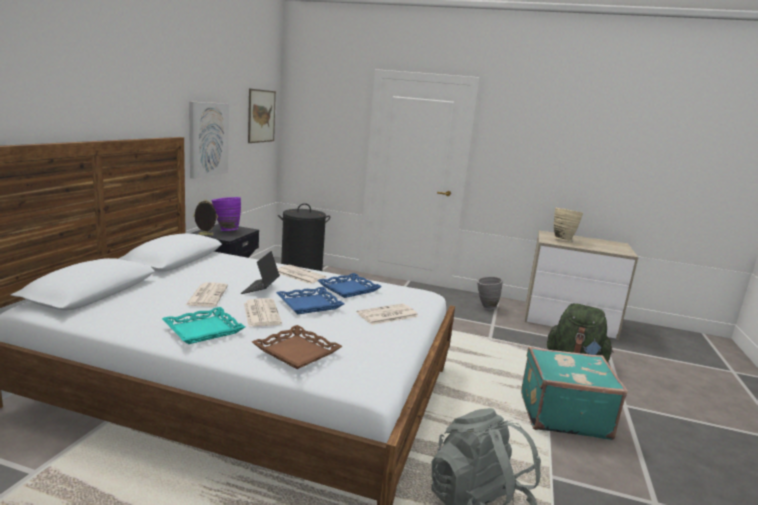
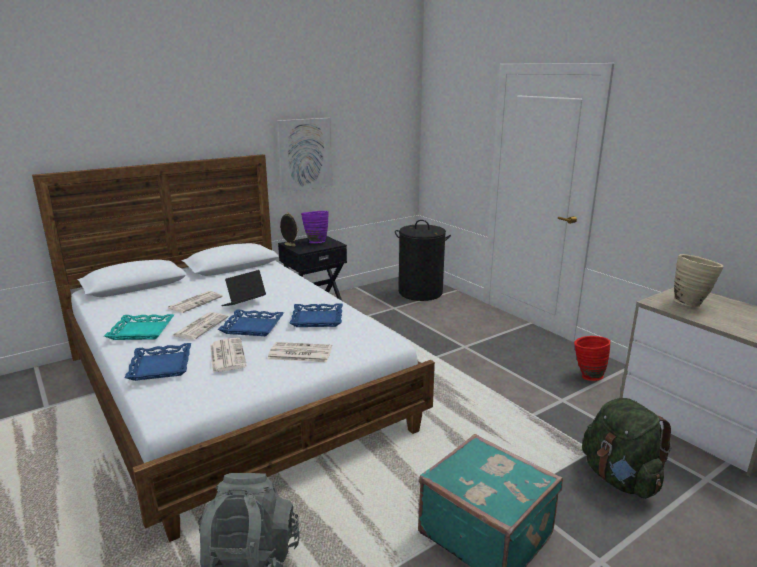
camera: 40 degrees right, 5 degrees up
(261, 116) = (387, 126): picture -> none
(296, 352) = (160, 366): brown tray -> blue tray
(299, 275) = (299, 296): newspaper -> newspaper (227, 355)
(485, 307) = (587, 376): grey vase -> red vase

